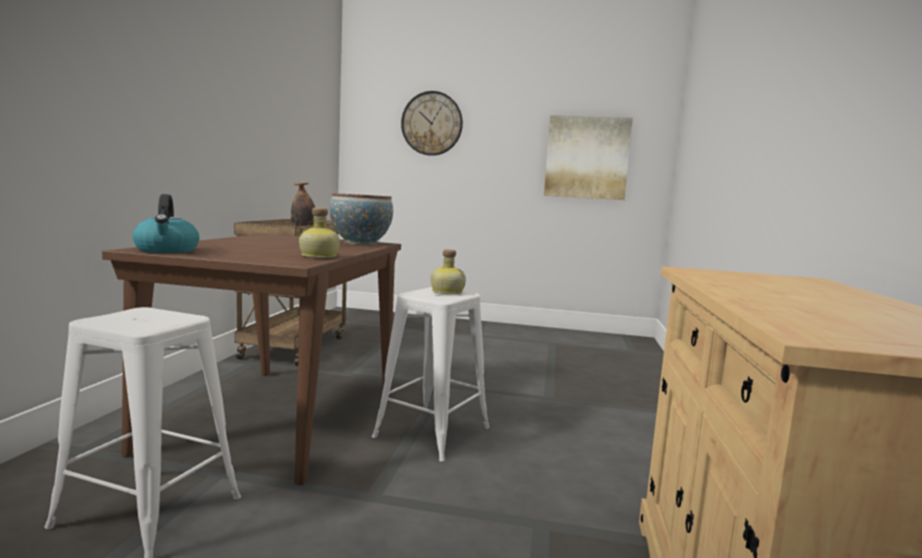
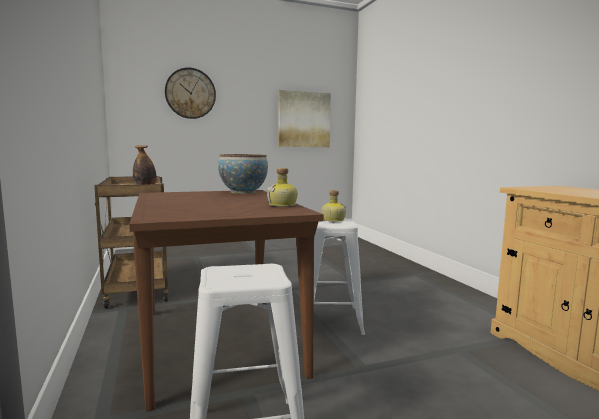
camera: 30 degrees left, 0 degrees up
(167, 250) = (176, 216): kettle -> none

